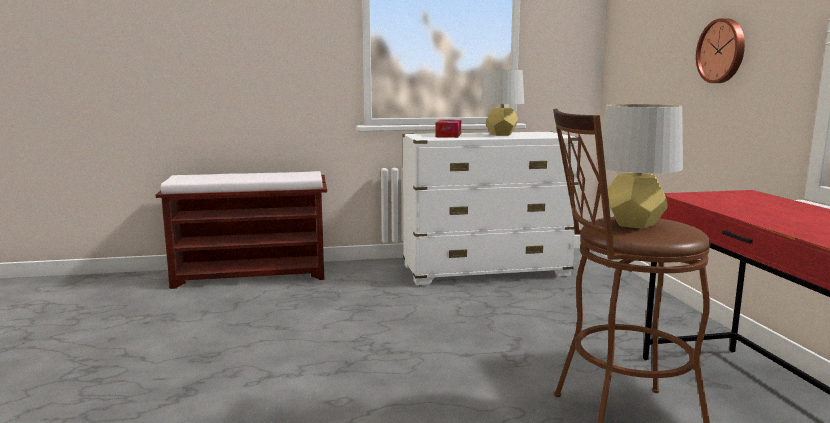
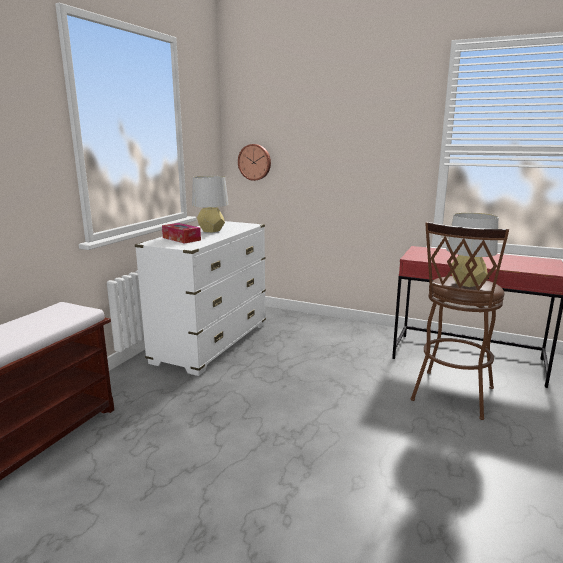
camera: 55 degrees left, 5 degrees up
(722, 51) = (358, 162): wall clock -> wall clock (255, 162)

